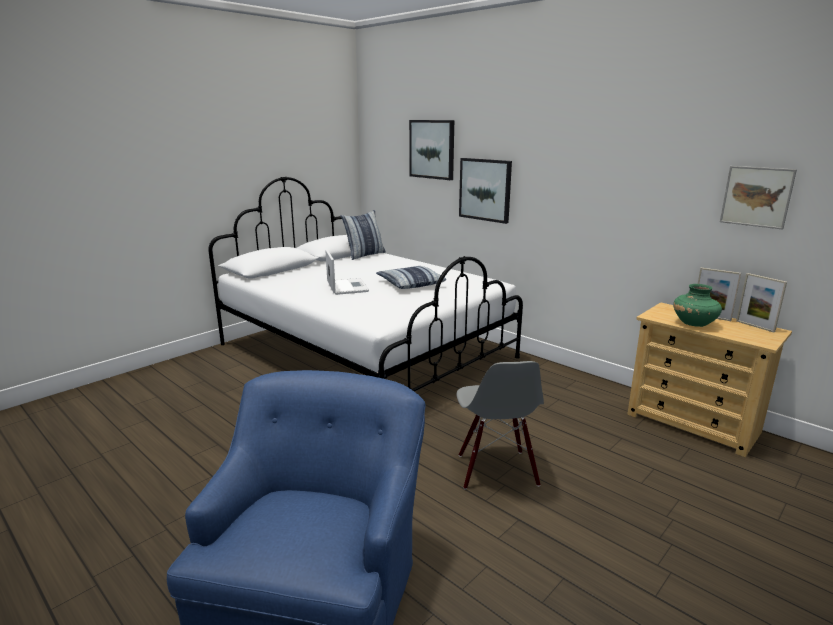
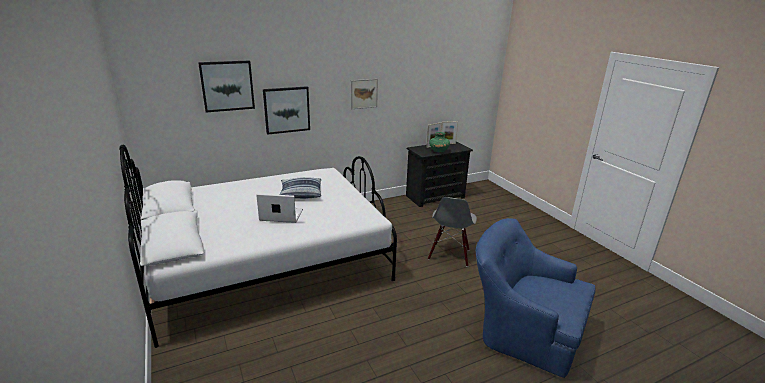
camera: 70 degrees left, 5 degrees up
(364, 255) = (195, 194): pillow -> none
(496, 470) = (449, 255): grey chair -> grey chair turned 90 degrees clockwise
(693, 423) = (435, 196): beige dresser -> black dresser
(756, 196) = (438, 87): picture -> picture (364, 93)

